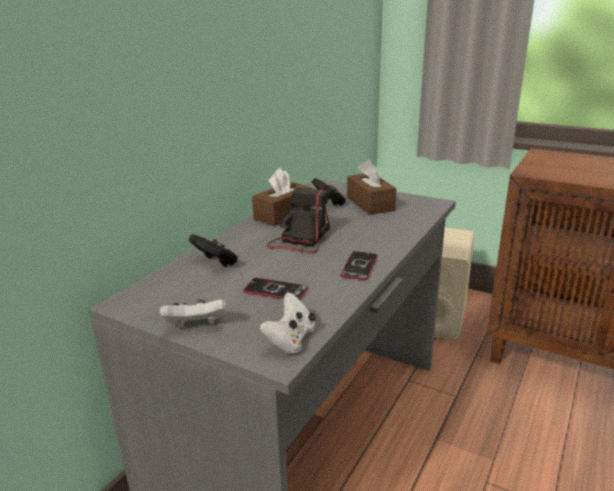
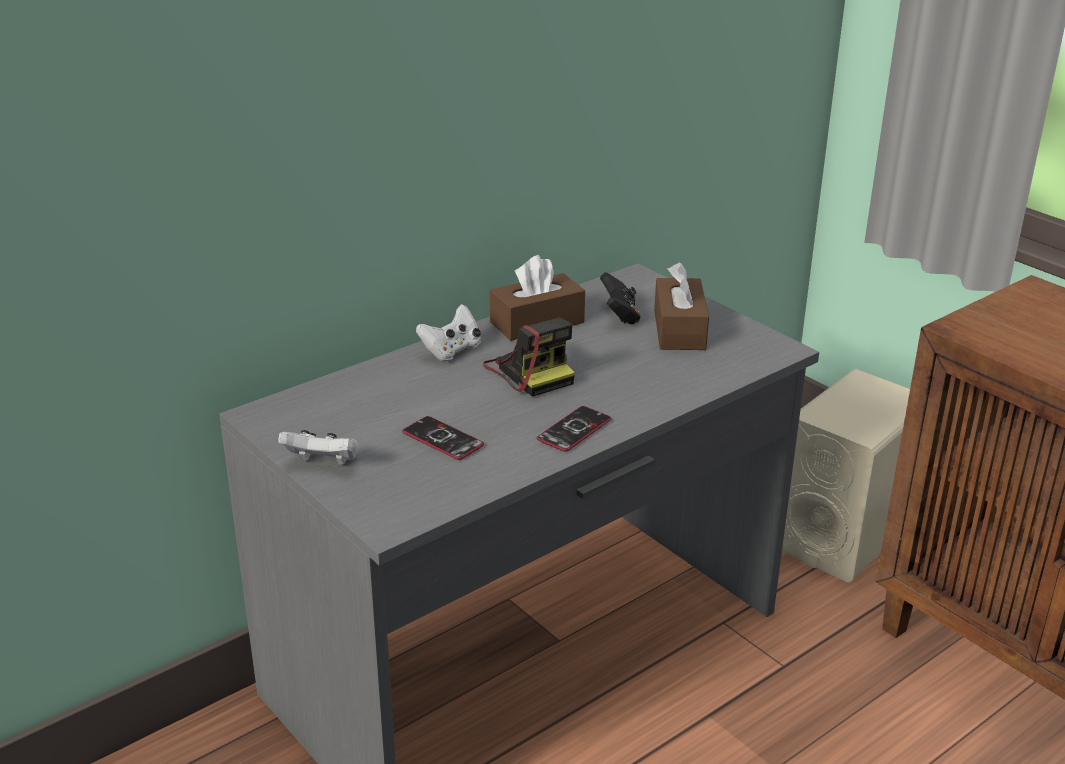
camera: 20 degrees right, 5 degrees up
(216, 263) = (396, 383): black game controller -> none
(290, 340) = (415, 506): white game controller -> white game controller (451, 351)
(301, 240) = (530, 371): camera -> camera turned 105 degrees clockwise

